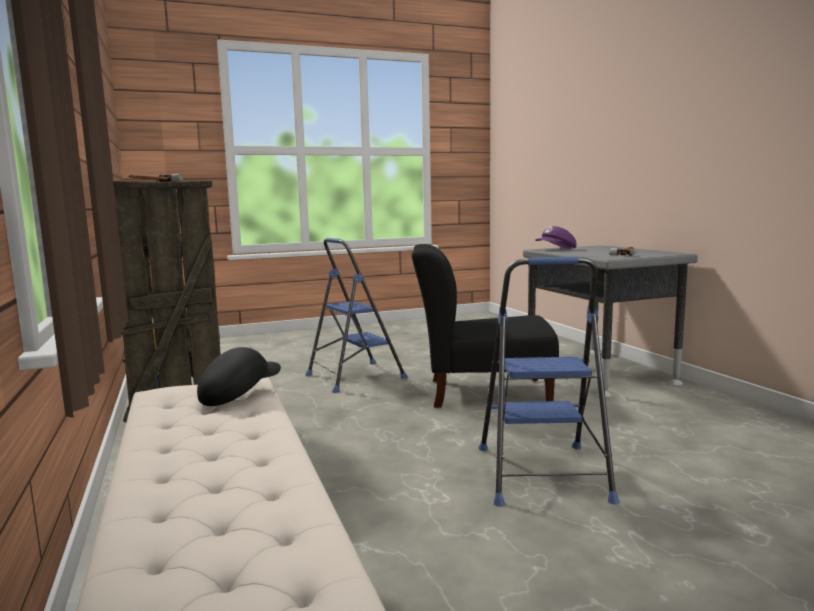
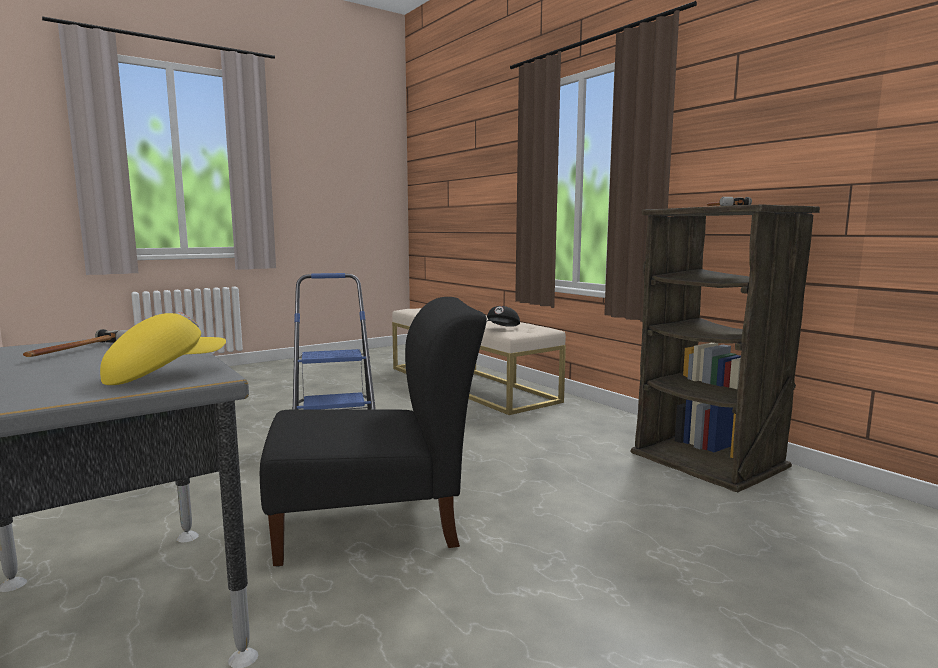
camera: 165 degrees right, 0 degrees up
(353, 376) = (604, 546): blue step ladder -> none
(556, 249) = (164, 375): purple cap -> yellow cap

